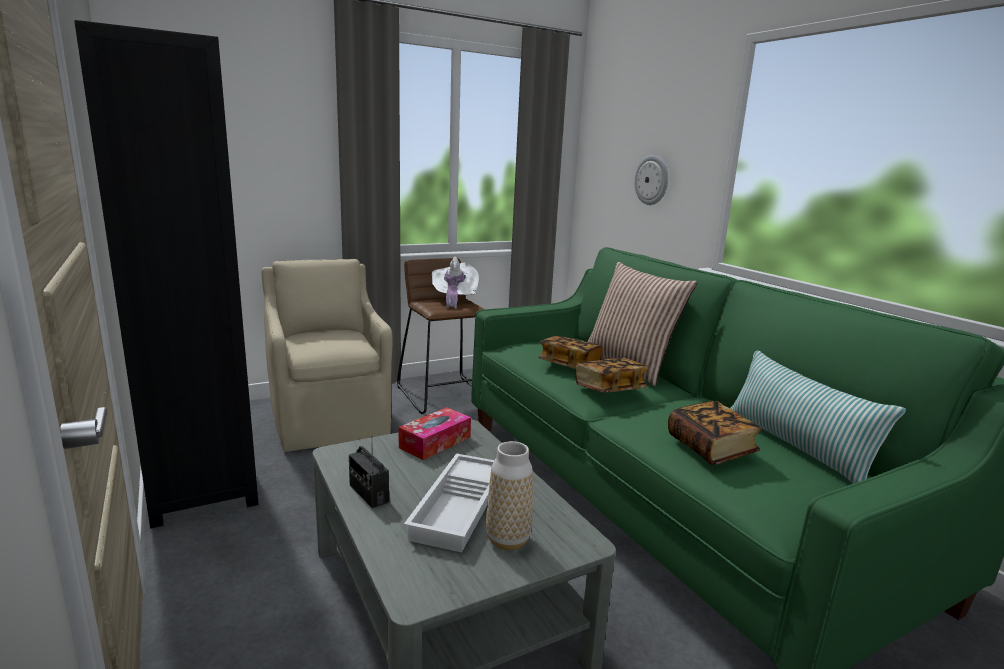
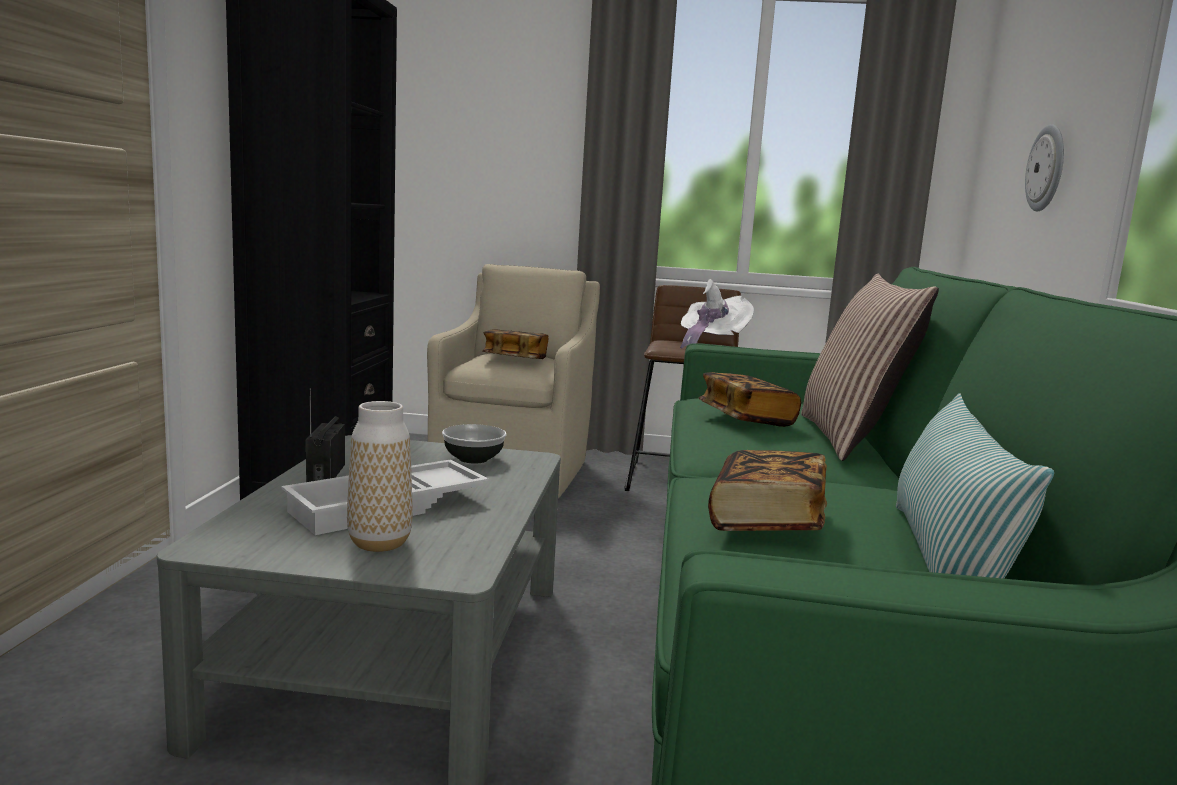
camera: 35 degrees right, 5 degrees down
(435, 442) = (473, 459): tissue box -> bowl
(609, 389) = (754, 447): book -> book (515, 359)

